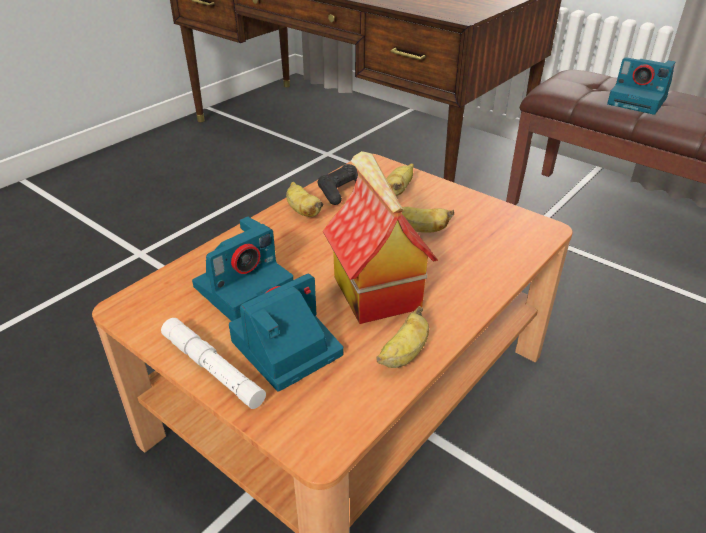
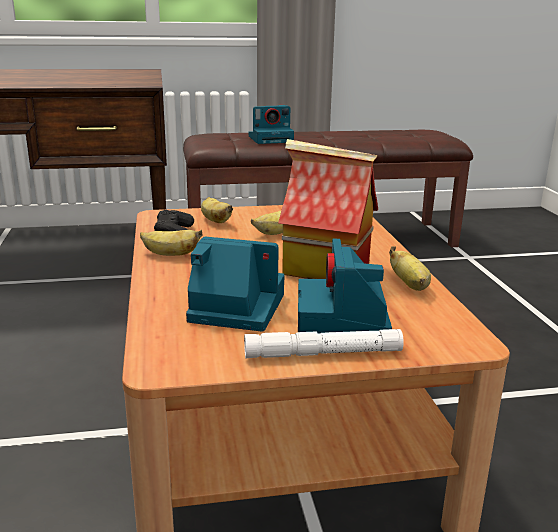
camera: 50 degrees left, 15 degrees down
(245, 288) = (234, 308): camera -> camera turned 75 degrees counterclockwise

